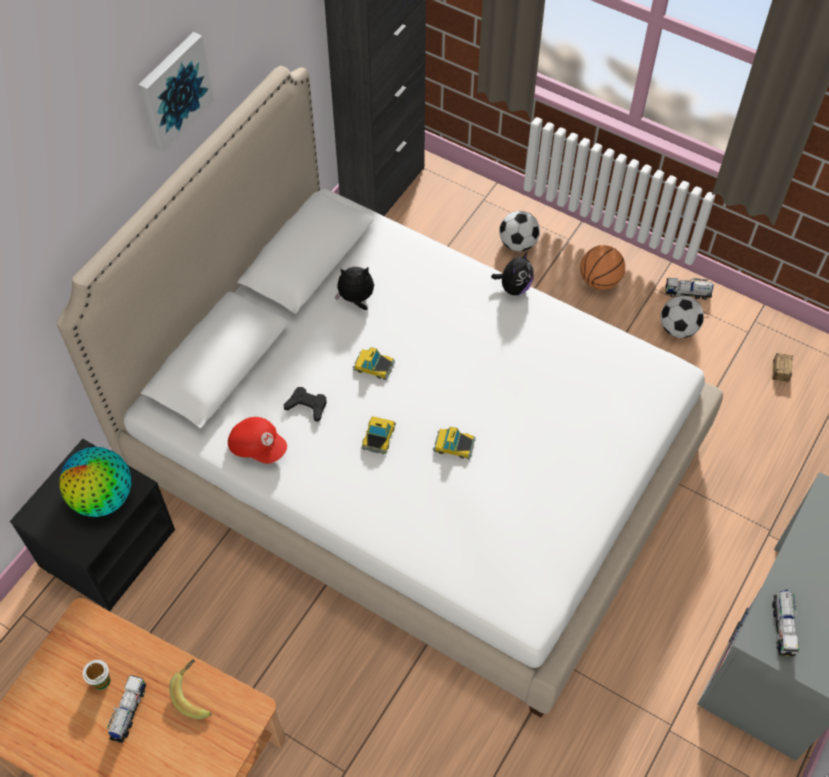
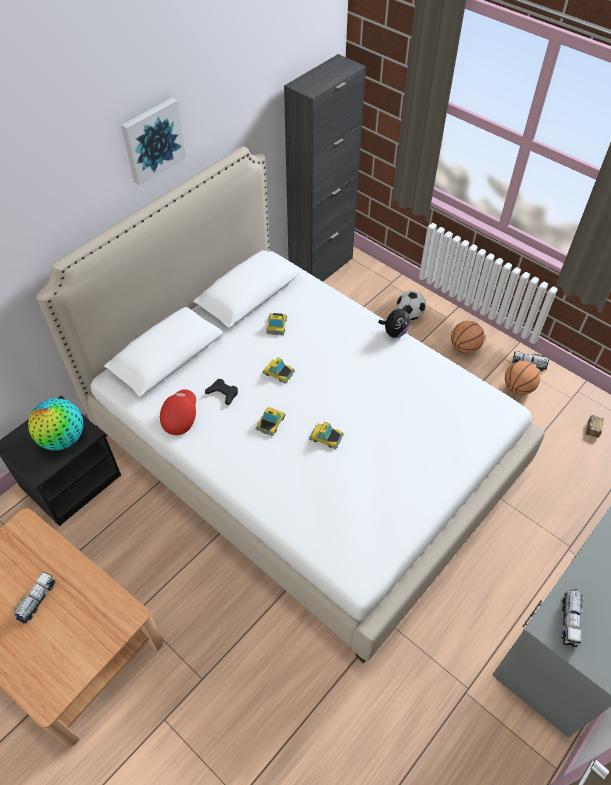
camera: 10 degrees right, 5 degrees down
(101, 680) = (24, 572): cup -> none
(196, 694) = (91, 595): banana -> none
(258, 446) = (180, 416): red cap -> red cap turned 120 degrees counterclockwise
(356, 299) = (276, 325): plush toy -> toy car
(678, 328) = (518, 388): football -> basketball

